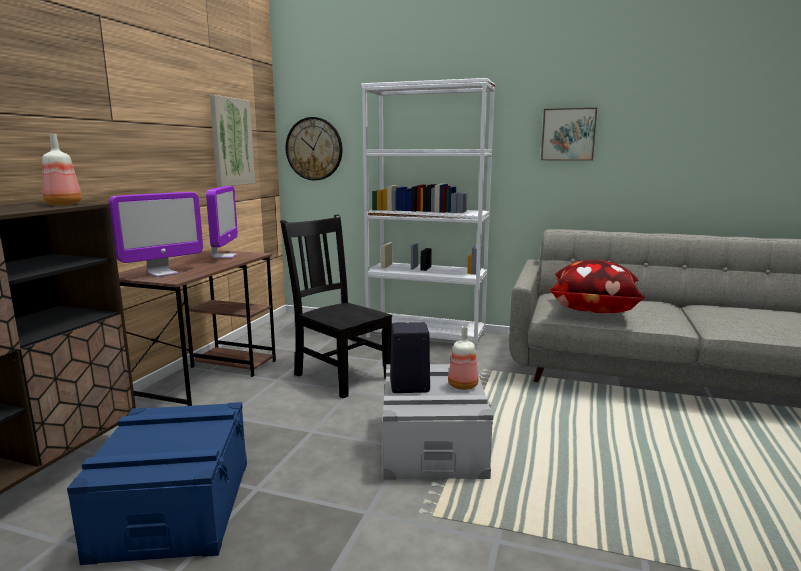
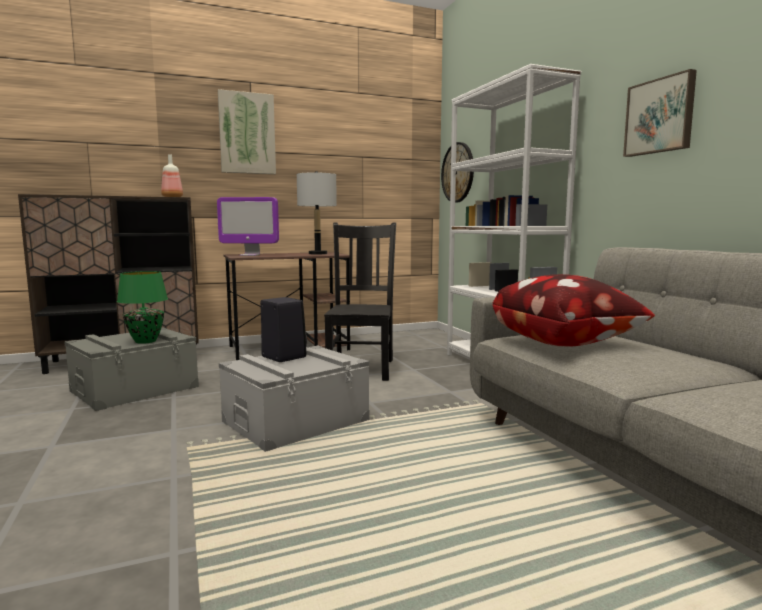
camera: 50 degrees right, 5 degrees down
(174, 507) = (135, 389): blue storage box -> grey storage box
(204, 432) = (145, 341): none -> green table lamp
(224, 256) = (318, 254): monitor -> grey table lamp
(231, 142) = (375, 168): picture -> picture (247, 133)
(462, 385) = (310, 366): bottle -> none

